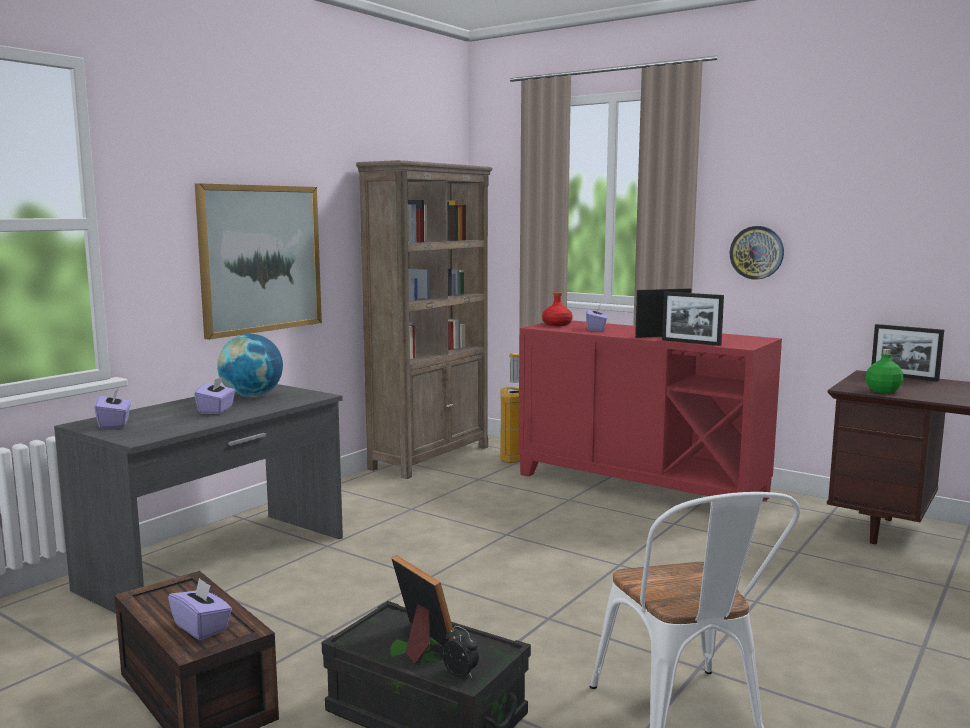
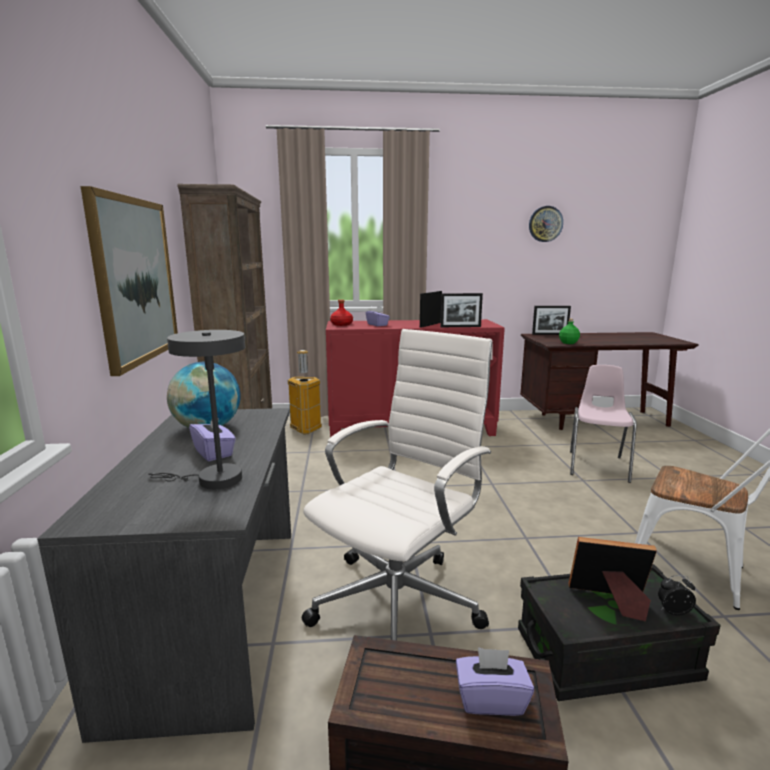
camera: 40 degrees left, 5 degrees up
(115, 424) = (133, 506): purple tissue box -> none
(177, 423) = (212, 480): none -> grey table lamp
(340, 609) = (400, 601): none -> white office chair
(757, 252) = (460, 266): wall clock -> wall clock (545, 224)
(822, 596) = (597, 466): none -> pink chair

